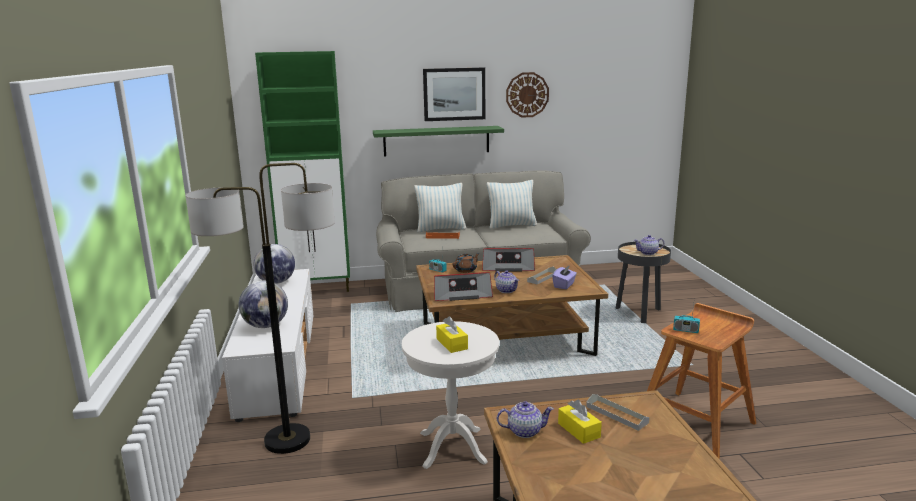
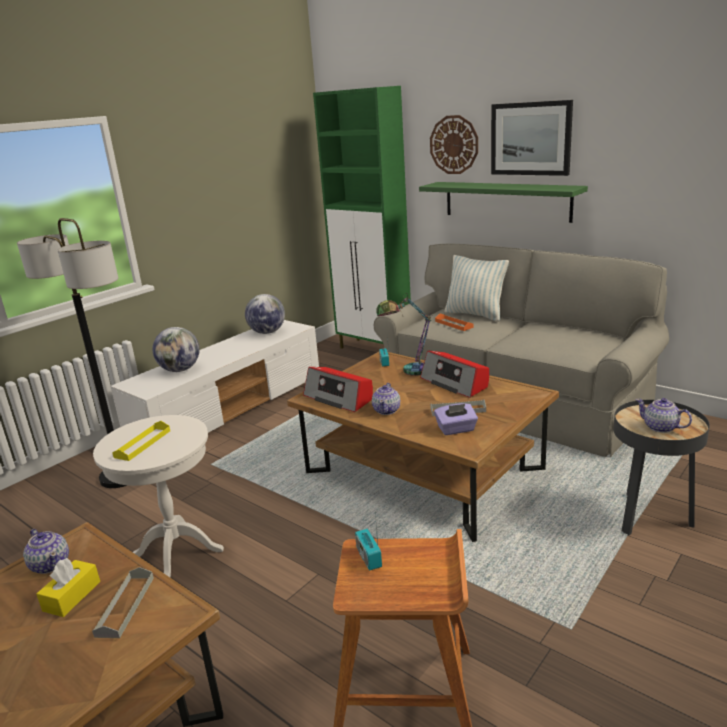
camera: 50 degrees right, 5 degrees up
(452, 344) = (143, 444): yellow tissue box -> yellow tray
(466, 270) = (408, 371): brown teapot -> table lamp
(511, 225) = (560, 330): pillow -> none
(527, 95) = (635, 141): wall clock -> wall clock (454, 145)

